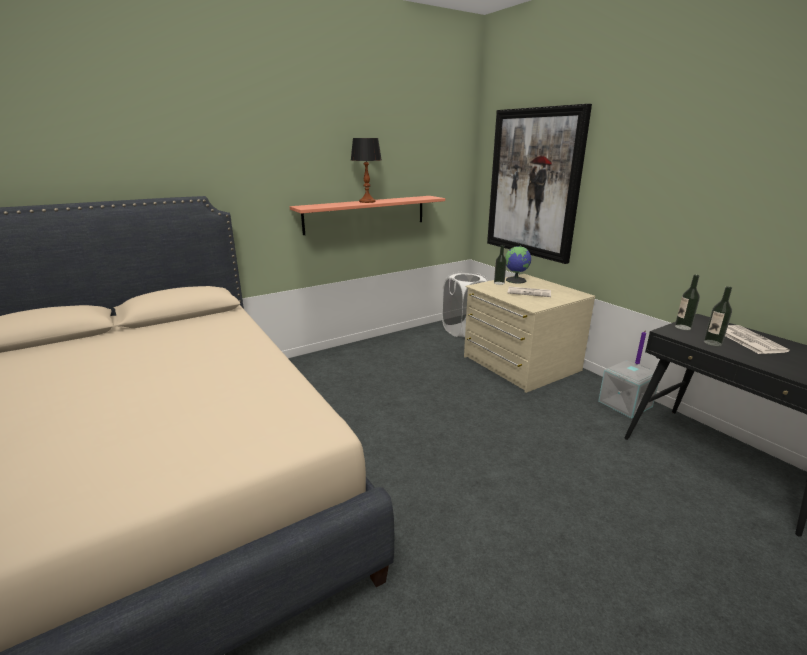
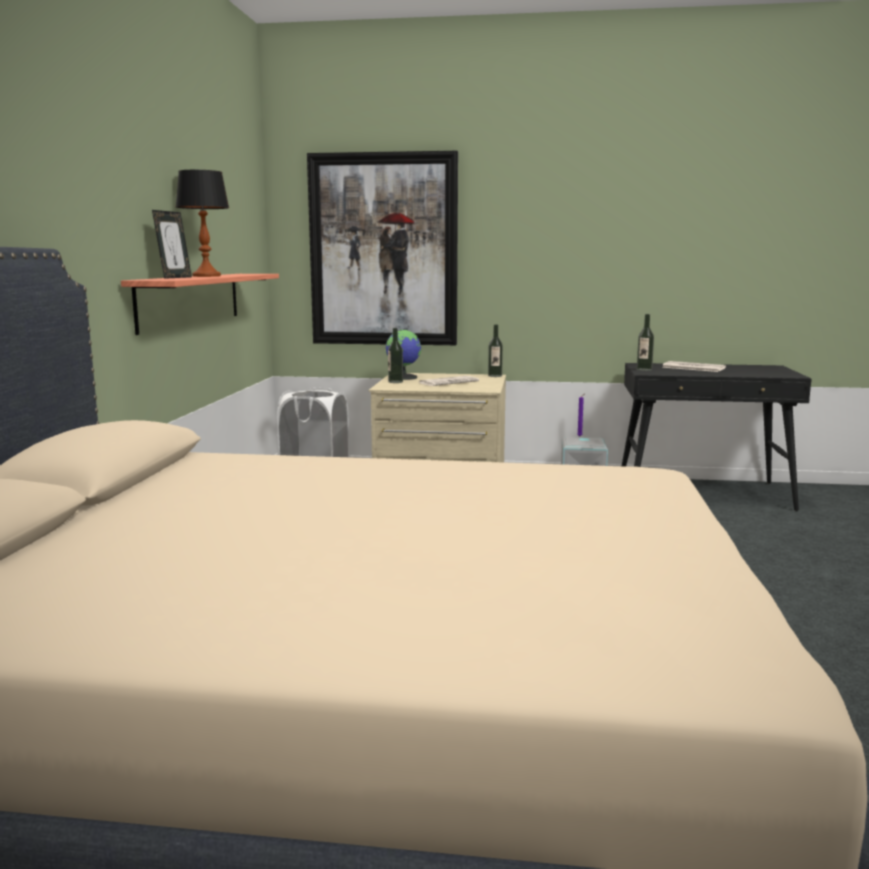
camera: 50 degrees left, 10 degrees down
(333, 204) = (174, 277): none -> picture frame
(712, 343) = (683, 372): bottle -> bottle (495, 376)

